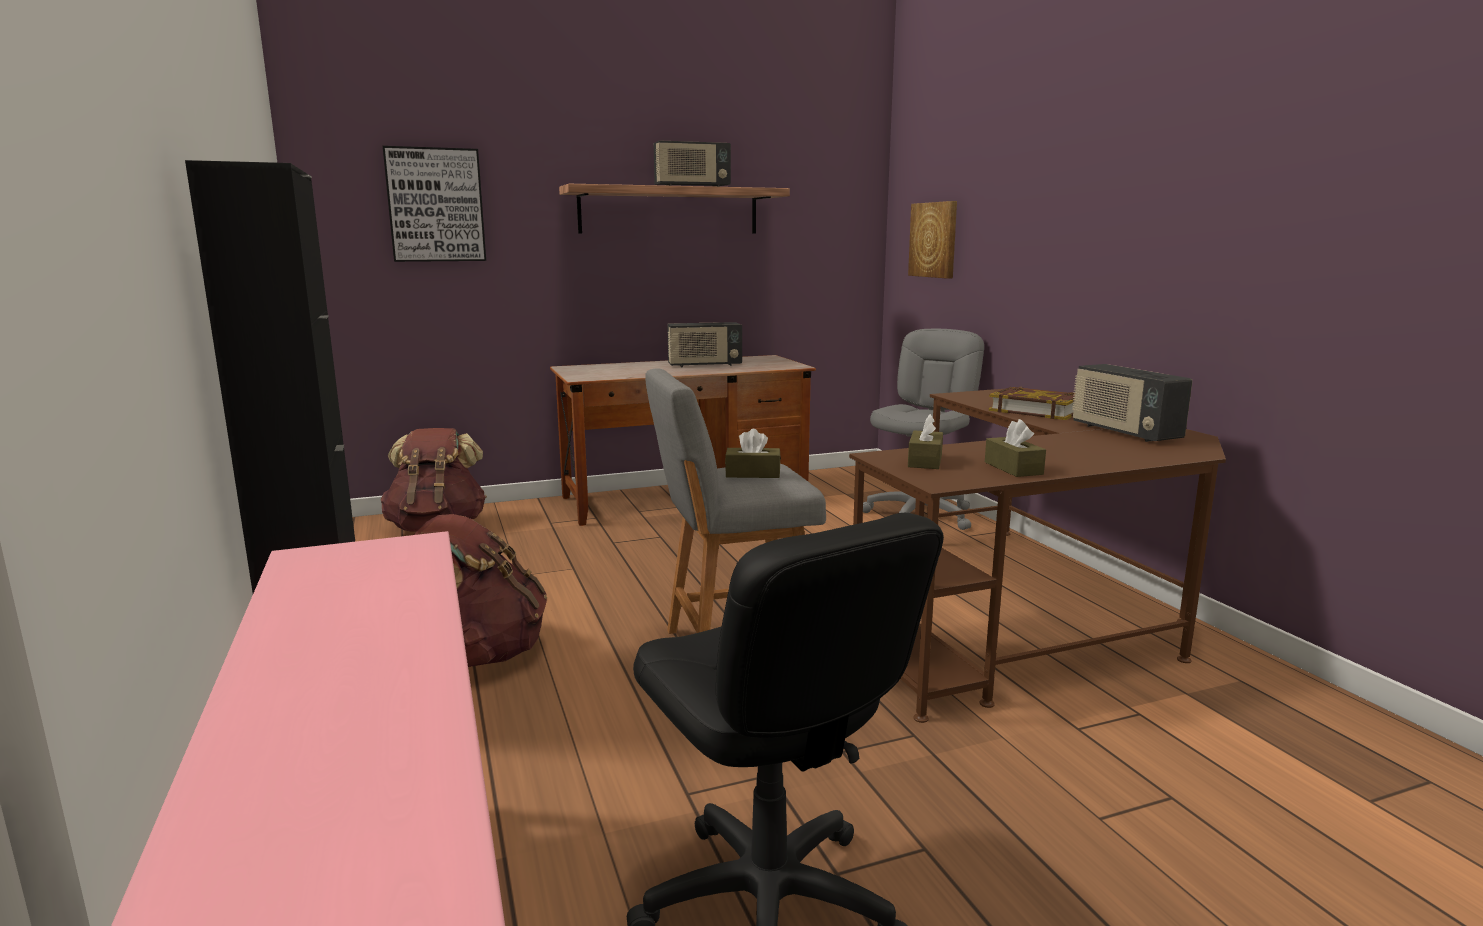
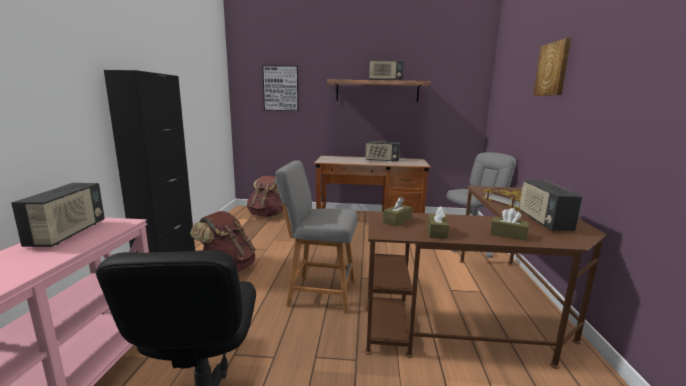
camera: 25 degrees right, 0 degrees up
(329, 586) = (68, 234): none -> radio
(753, 474) = (328, 213): brown tissue box -> brown tissue box (508, 234)
(934, 240) = (504, 107): picture -> picture (552, 69)

